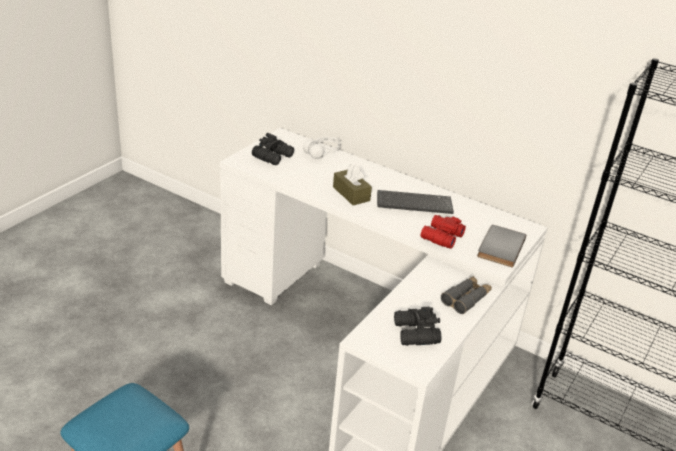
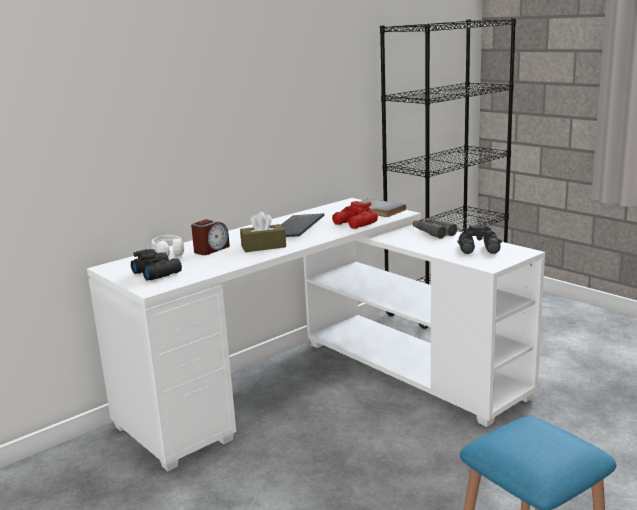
camera: 70 degrees left, 15 degrees down
(335, 170) = (211, 249): none -> alarm clock

